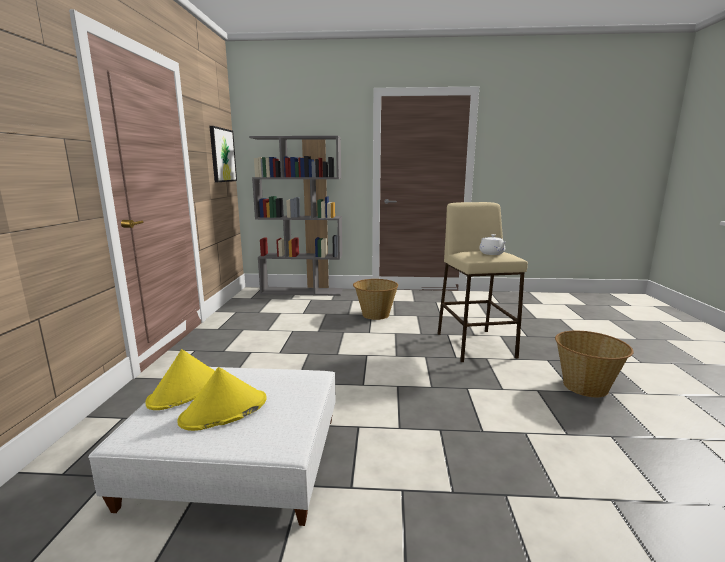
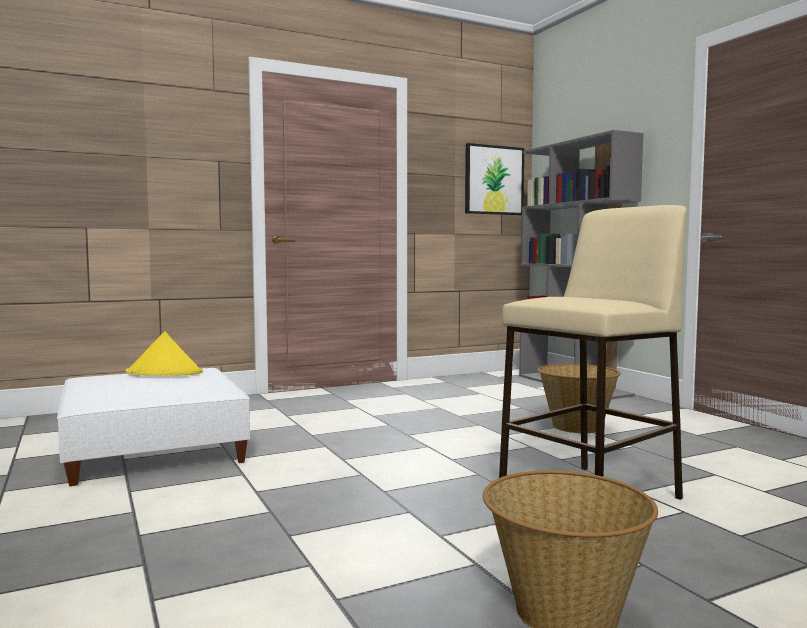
camera: 60 degrees right, 10 degrees down
(224, 411) = (135, 384): yellow hat -> none
(492, 253) = (576, 297): white teapot -> none

